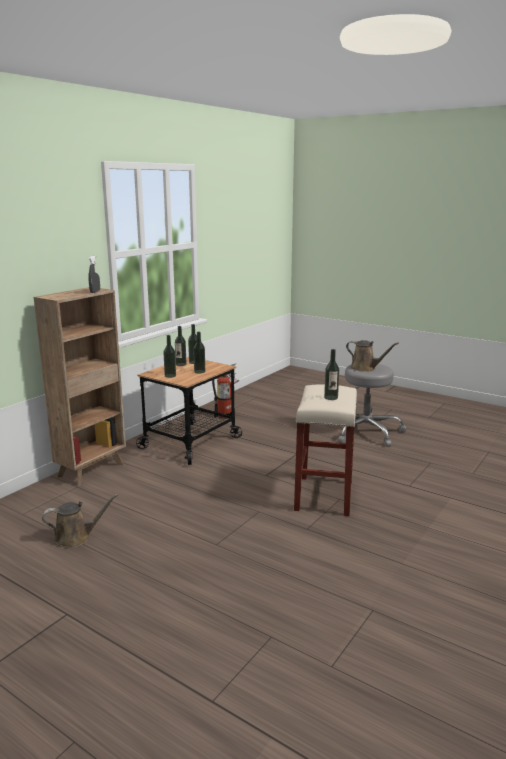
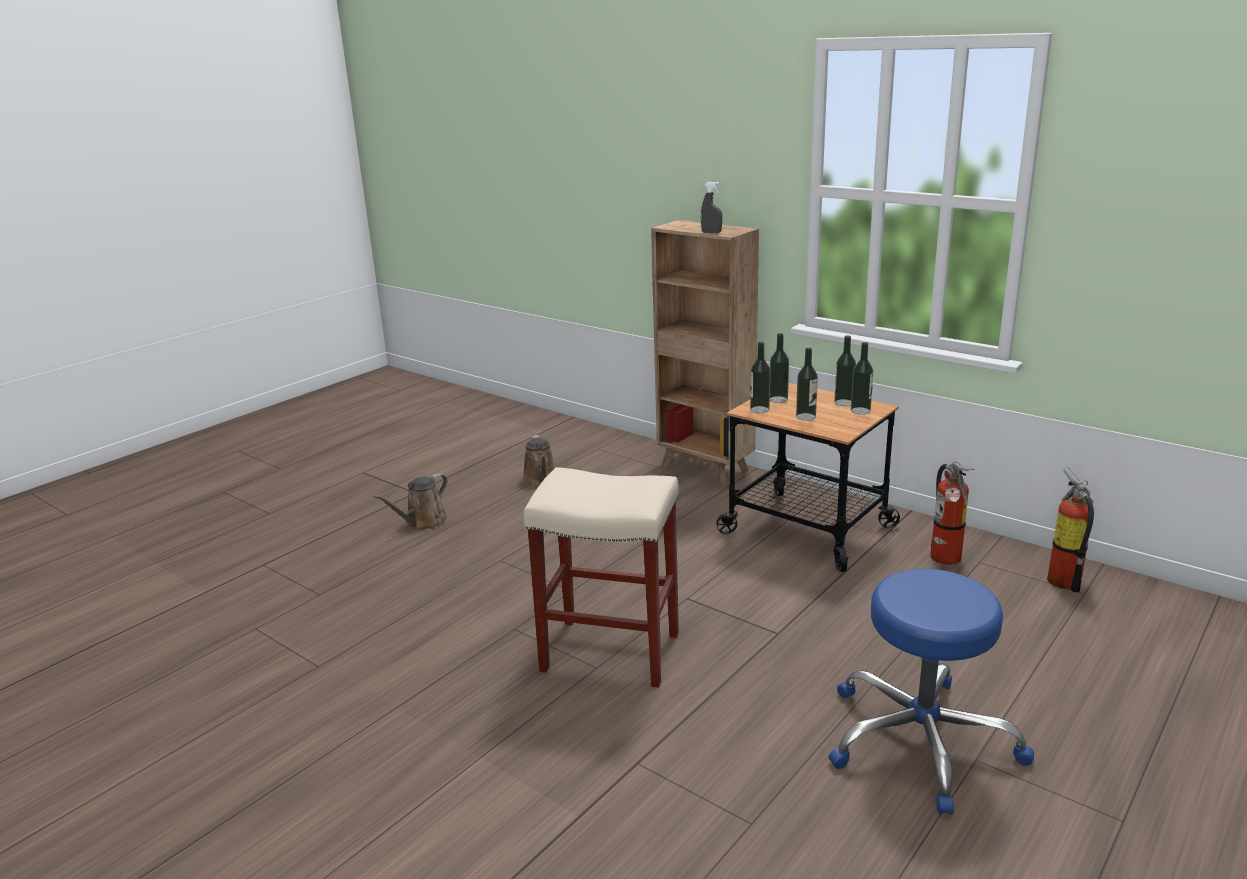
camera: 95 degrees right, 5 degrees up
(245, 398) = (1064, 578): none -> fire extinguisher
(331, 397) = (592, 488): bottle -> bottle (759, 409)
(365, 368) = (933, 591): brown watering can -> brown watering can (423, 522)
(365, 431) = (920, 740): grey stool -> blue stool

